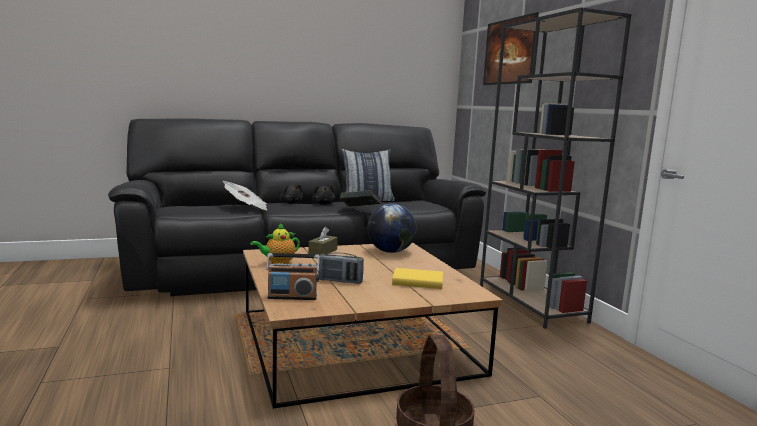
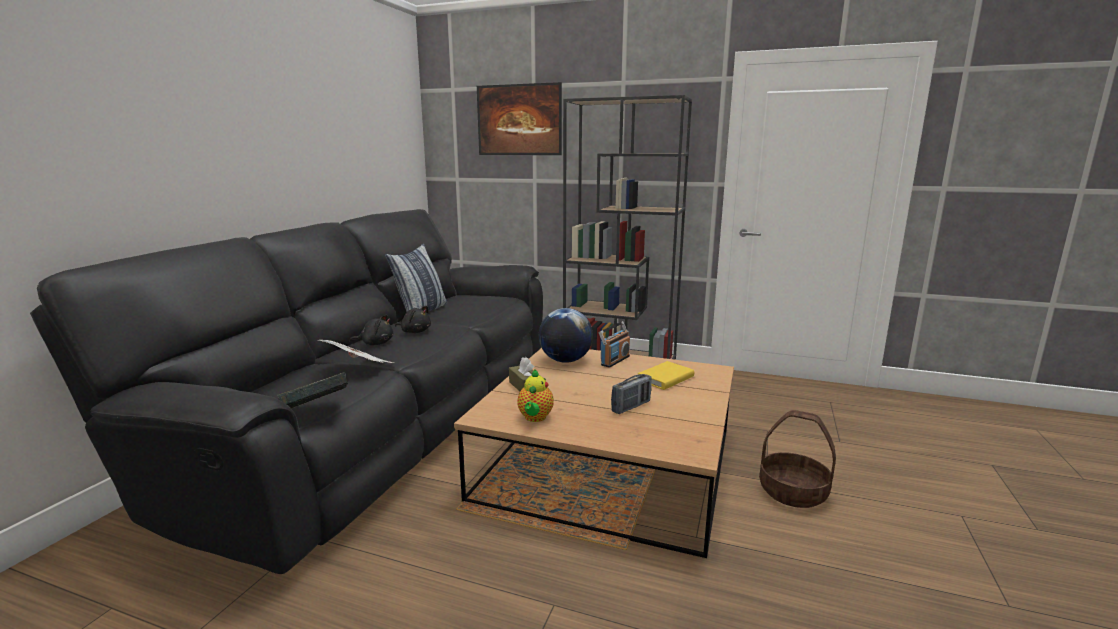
camera: 50 degrees left, 5 degrees up
(292, 297) = (657, 441): radio -> radio (614, 360)
(360, 209) = (469, 325): book -> book (315, 410)

